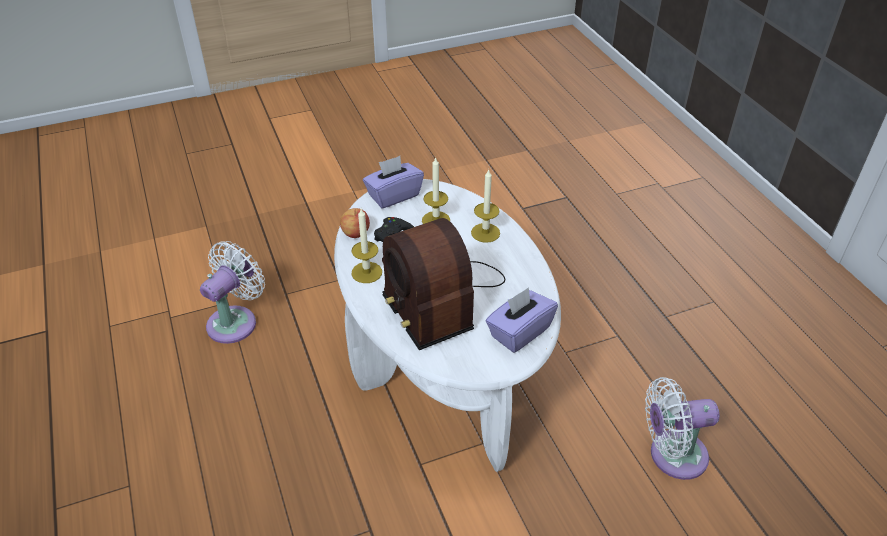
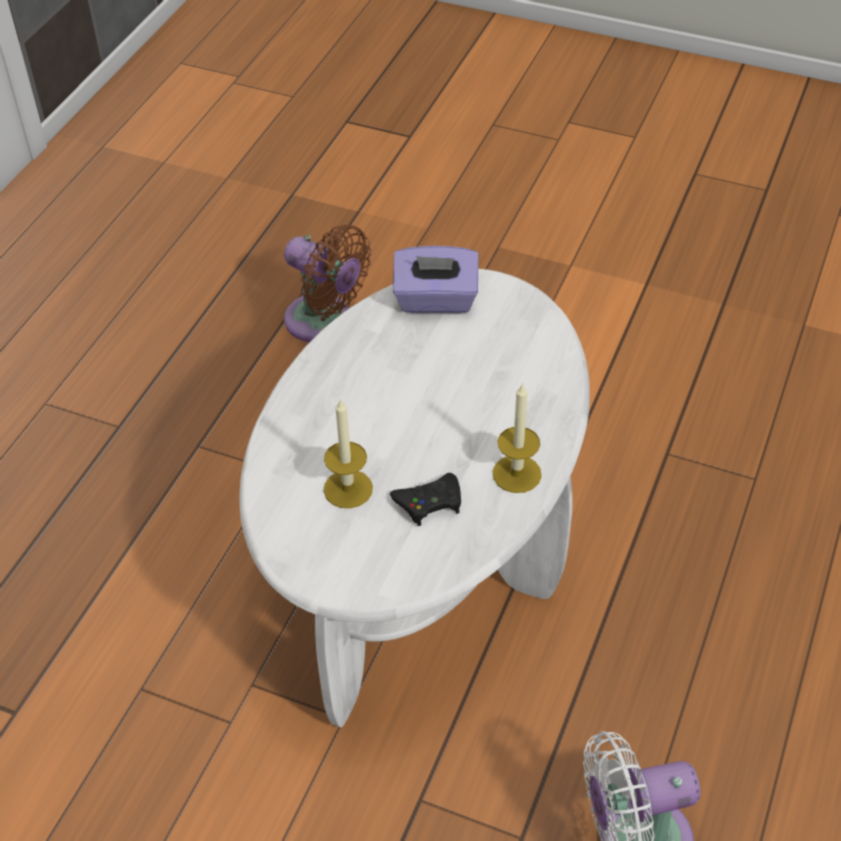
camera: 135 degrees left, 5 degrees up
(355, 232) = (470, 545): apple -> none
(393, 195) = (350, 573): purple tissue box -> none
(439, 297) = (468, 387): radio -> none
(485, 233) = (314, 428): candle -> none
(672, 455) = (324, 322): white fan -> brown fan

